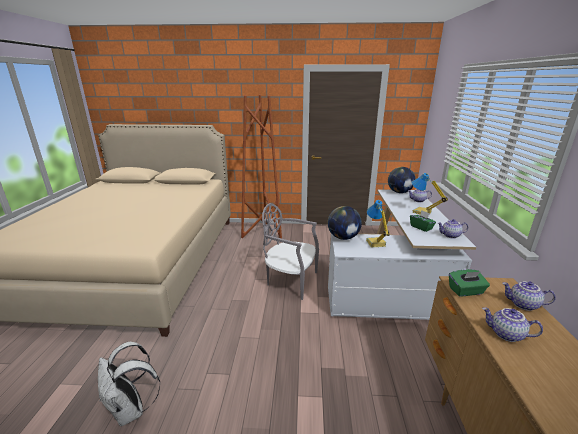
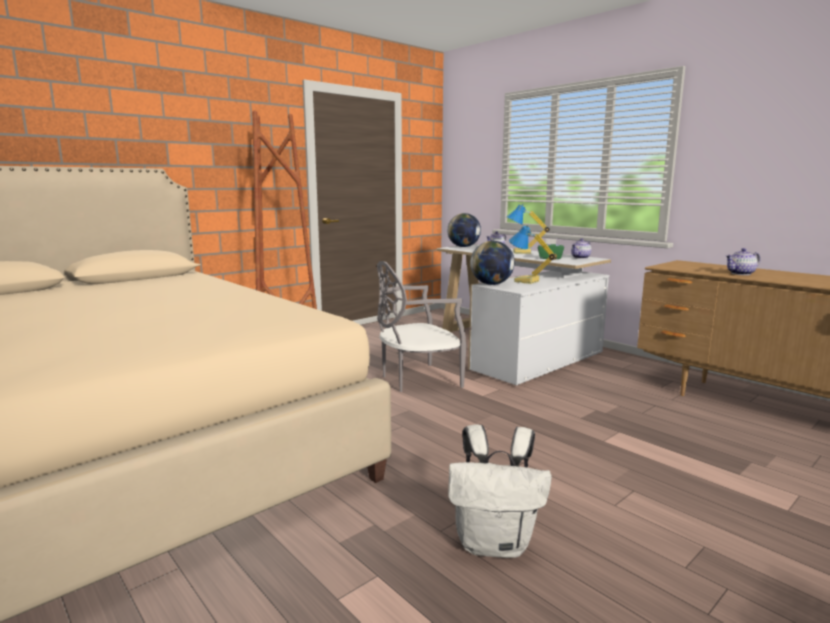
camera: 45 degrees left, 10 degrees down
(466, 291) = (677, 267): green tissue box -> none
(523, 305) = (712, 265): teapot -> none

